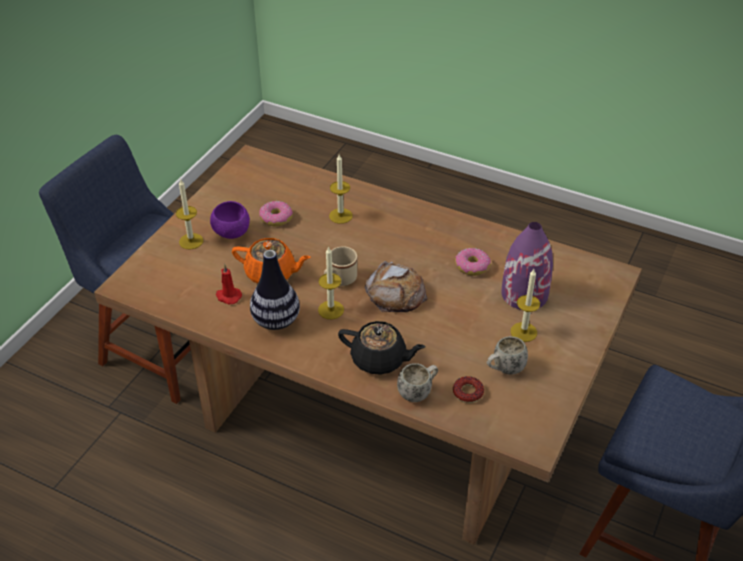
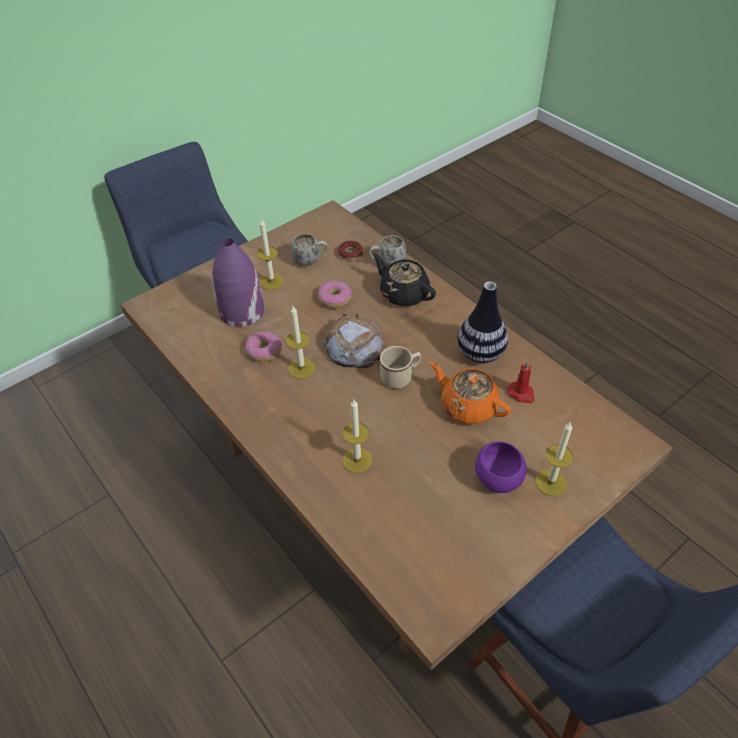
camera: 155 degrees left, 5 degrees up
(276, 218) = (436, 483): donut -> donut (335, 299)
(331, 310) = (423, 349): candle -> candle (301, 368)

